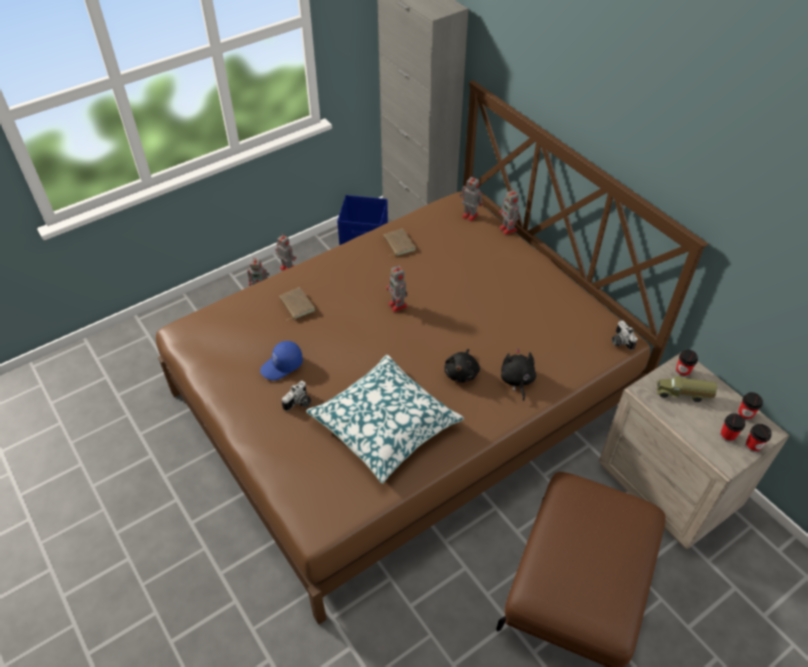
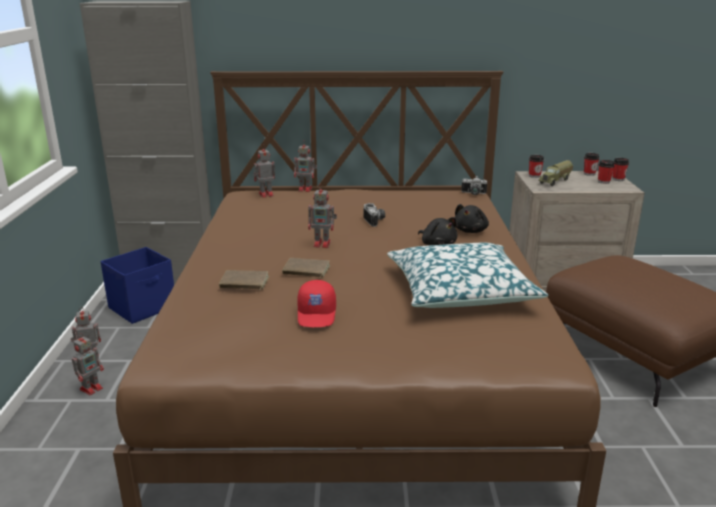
camera: 55 degrees left, 25 degrees down
(282, 366) = (317, 315): blue cap -> red cap
(299, 403) = (381, 322): camera -> camera (375, 221)
(398, 244) = (247, 224): brown book -> brown book (306, 271)
(517, 380) = (471, 231): black plush toy -> black plush toy turned 90 degrees counterclockwise

